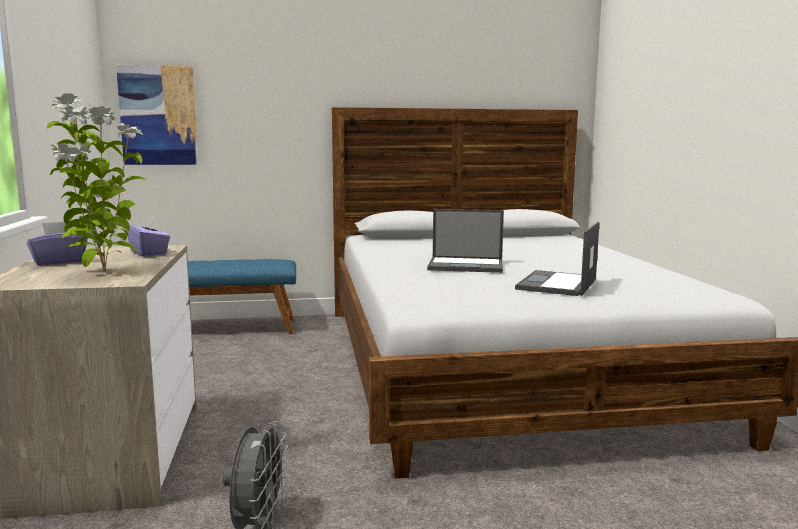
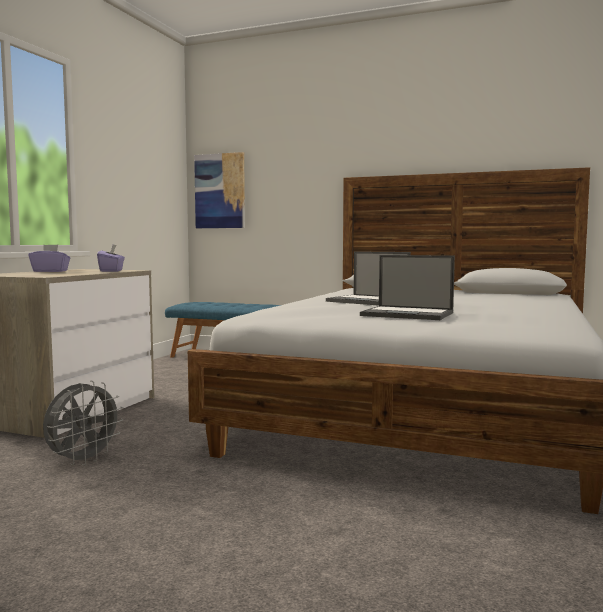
camera: 30 degrees right, 5 degrees down
(102, 271) = (52, 274): potted plant -> none
(557, 284) = (408, 314): laptop -> laptop turned 120 degrees counterclockwise

